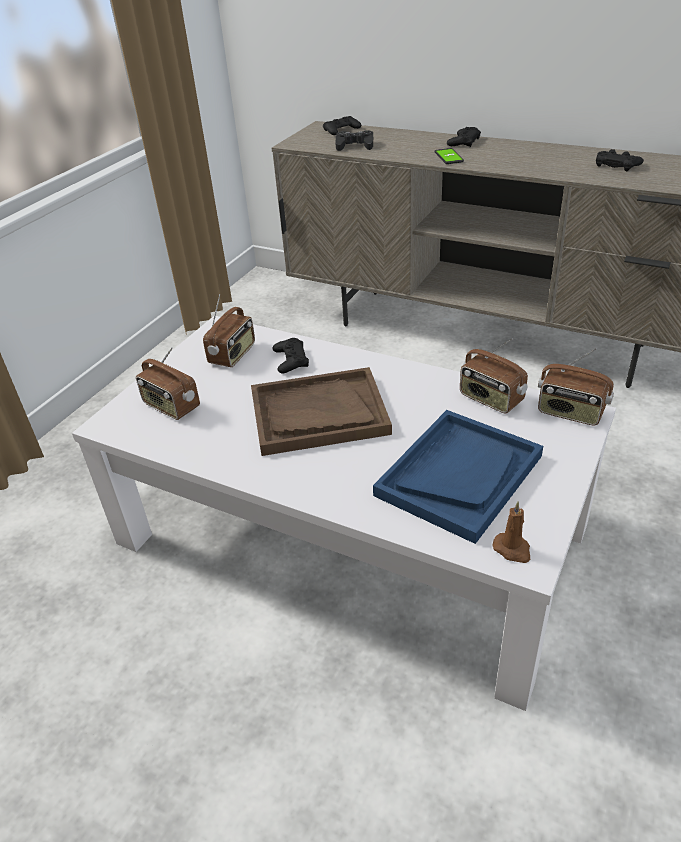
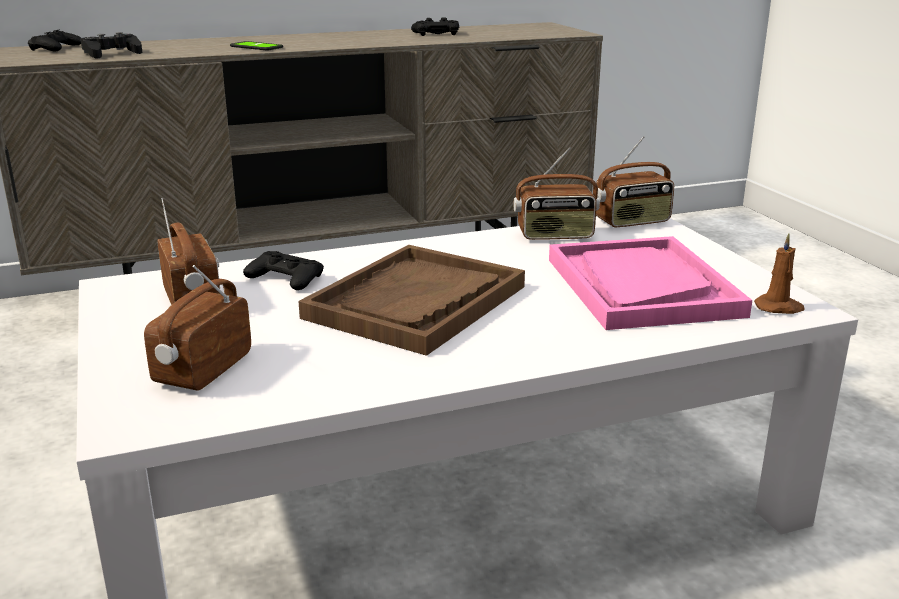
camera: 50 degrees left, 15 degrees down
(171, 407) = (202, 370): radio -> radio turned 120 degrees clockwise
(459, 475) = (641, 286): blue tray -> pink tray
(463, 142) = (245, 39): black game controller -> none

